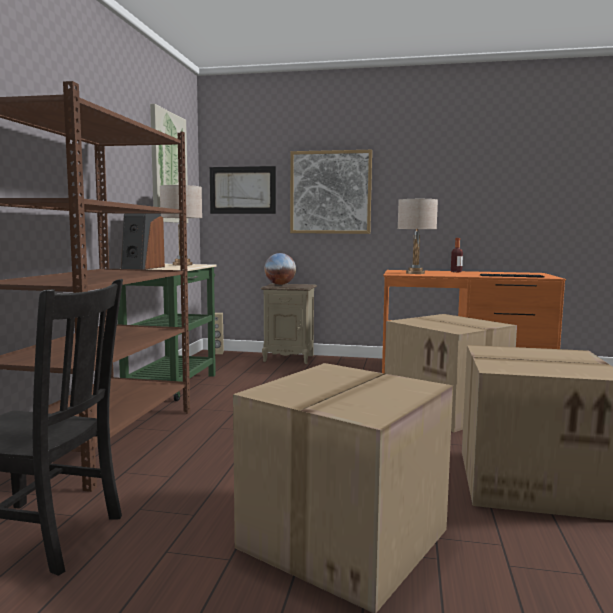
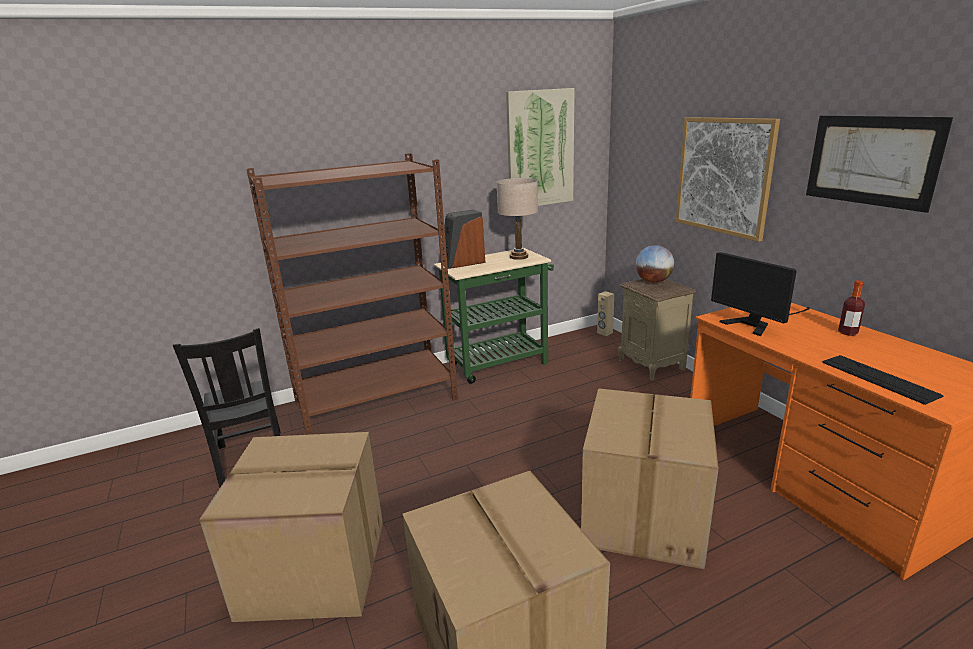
camera: 55 degrees right, 15 degrees up
(242, 190) = (641, 162): picture -> picture (871, 160)
(415, 273) = (757, 322): beige table lamp -> monitor

